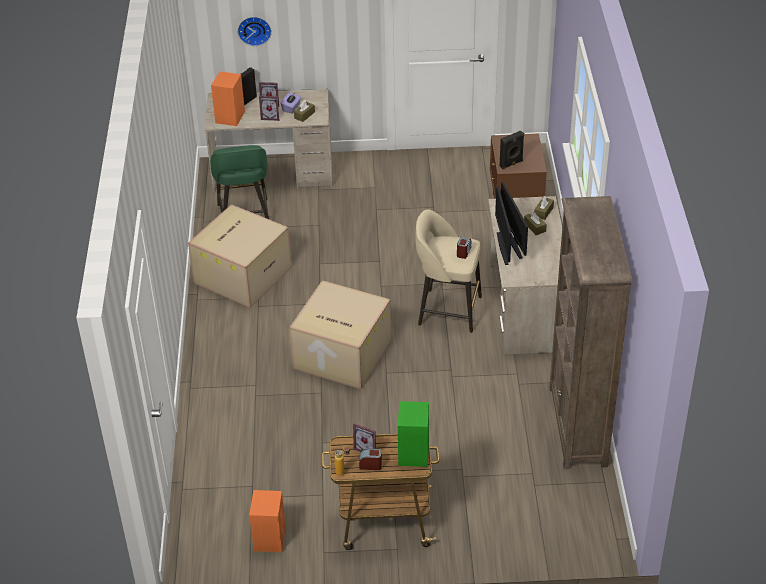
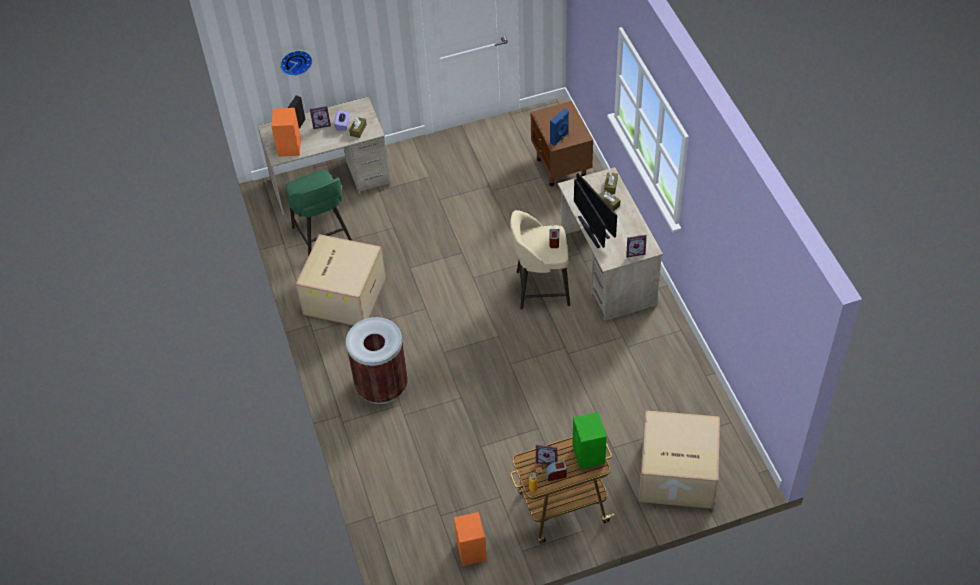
camera: 15 degrees left, 10 degrees up
(244, 364) = (381, 386): none -> brown trash can
(271, 117) = (327, 139): picture frame -> picture frame (634, 252)
(340, 354) = (463, 355): cardboard box -> cardboard box (676, 474)
(511, 164) = (560, 138): black speaker -> blue speaker
(577, 426) = (691, 375): brown bookcase -> none

